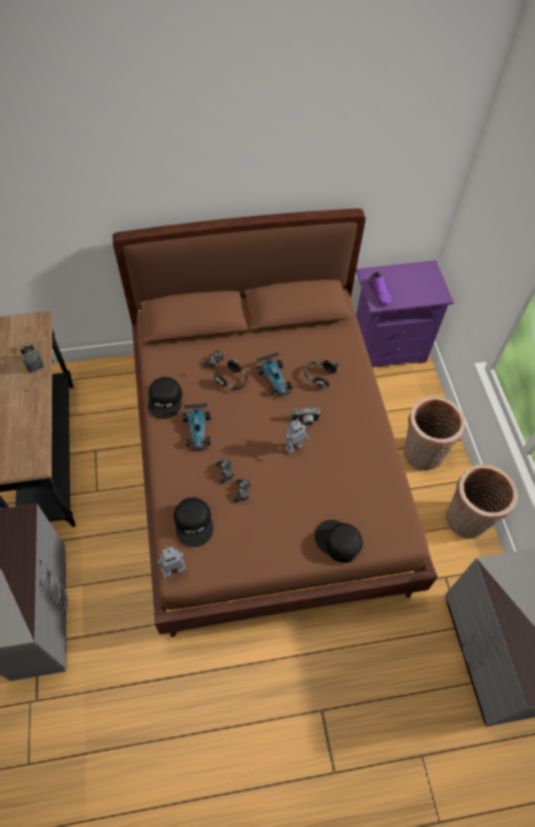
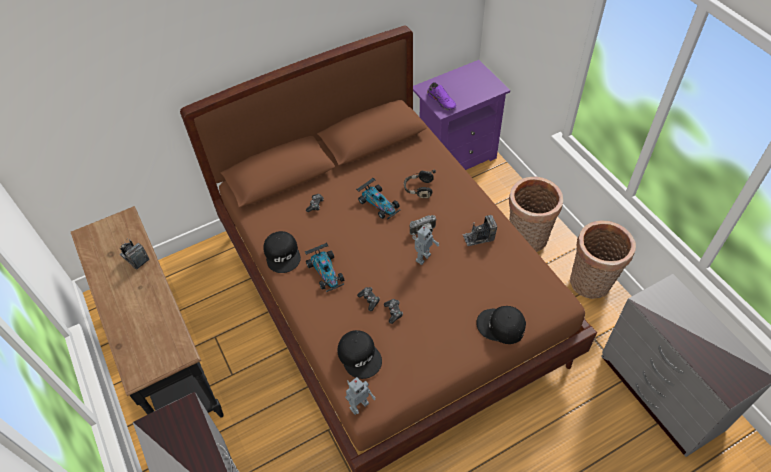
camera: 15 degrees left, 5 degrees down
(232, 380) = (339, 217): black headphones -> none
(355, 445) = (478, 237): none -> camera

